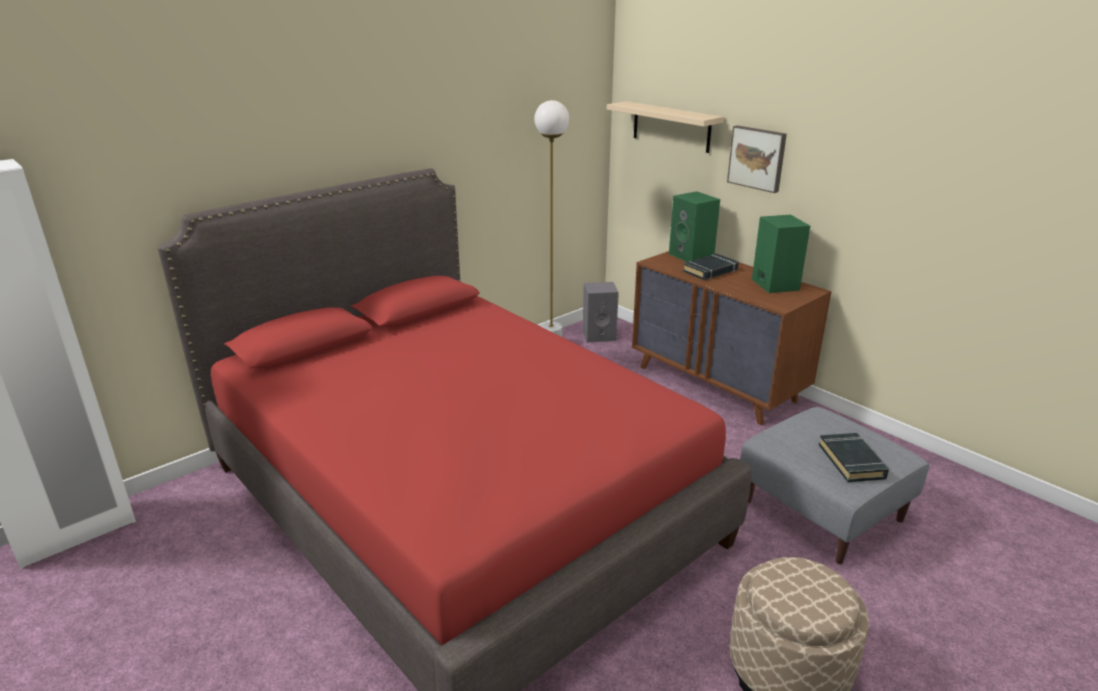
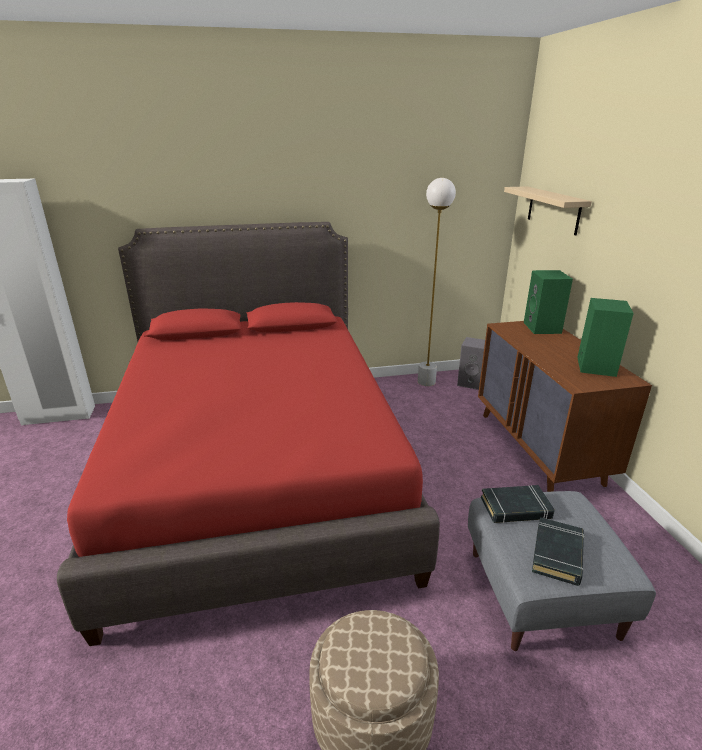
camera: 30 degrees right, 0 degrees up
(710, 271) = (545, 343): black book -> black book (516, 508)
(757, 158) = (612, 243): picture -> none

